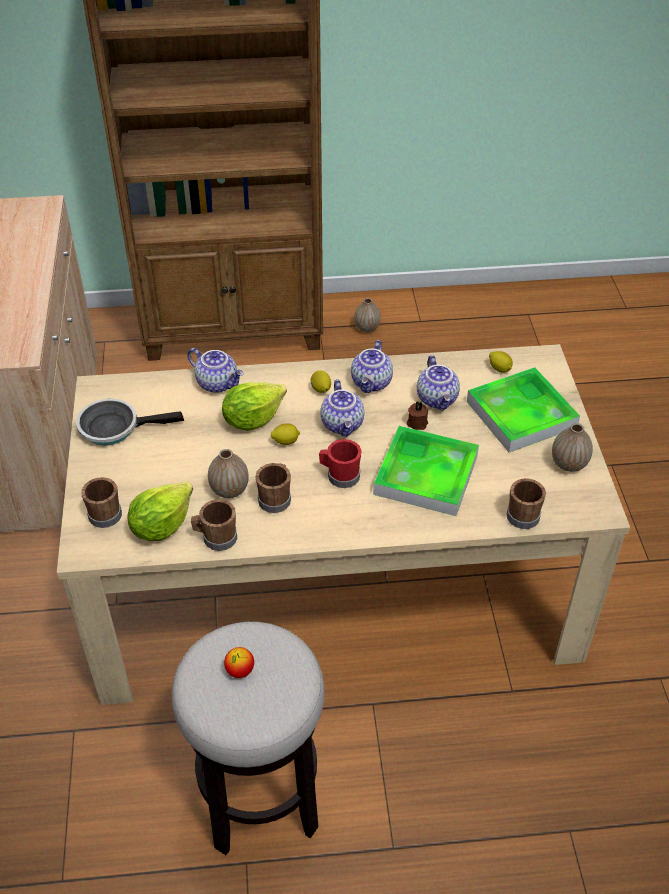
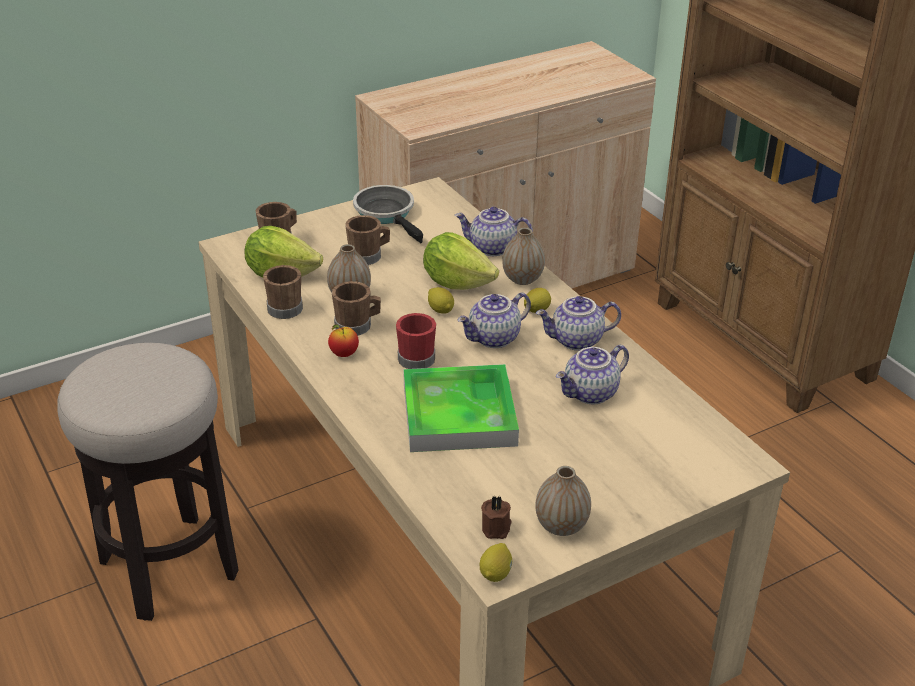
camera: 65 degrees right, 10 degrees down
(218, 383) = (492, 248): teapot -> teapot turned 90 degrees clockwise
(240, 671) = (139, 372): apple -> apple (344, 354)
(367, 328) = (873, 439): vase -> vase (522, 279)
(417, 422) = (539, 388): brown candle -> brown candle (497, 528)
(499, 369) = (689, 430): lemon -> lemon (496, 573)
(521, 414) = (620, 466): tray -> none
(523, 513) = (448, 504): brown mug -> brown mug (368, 256)

